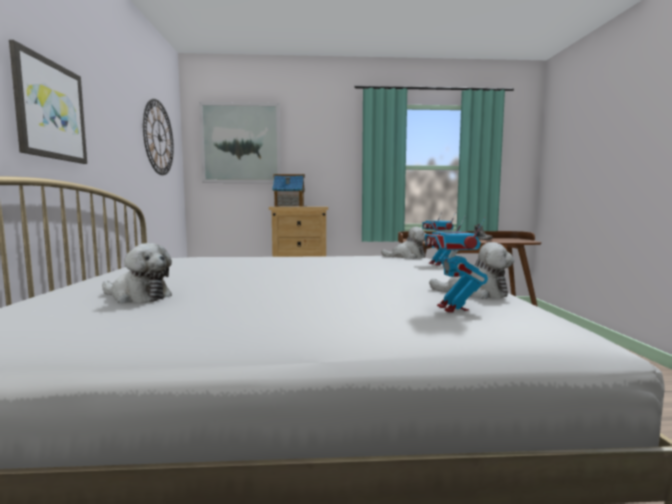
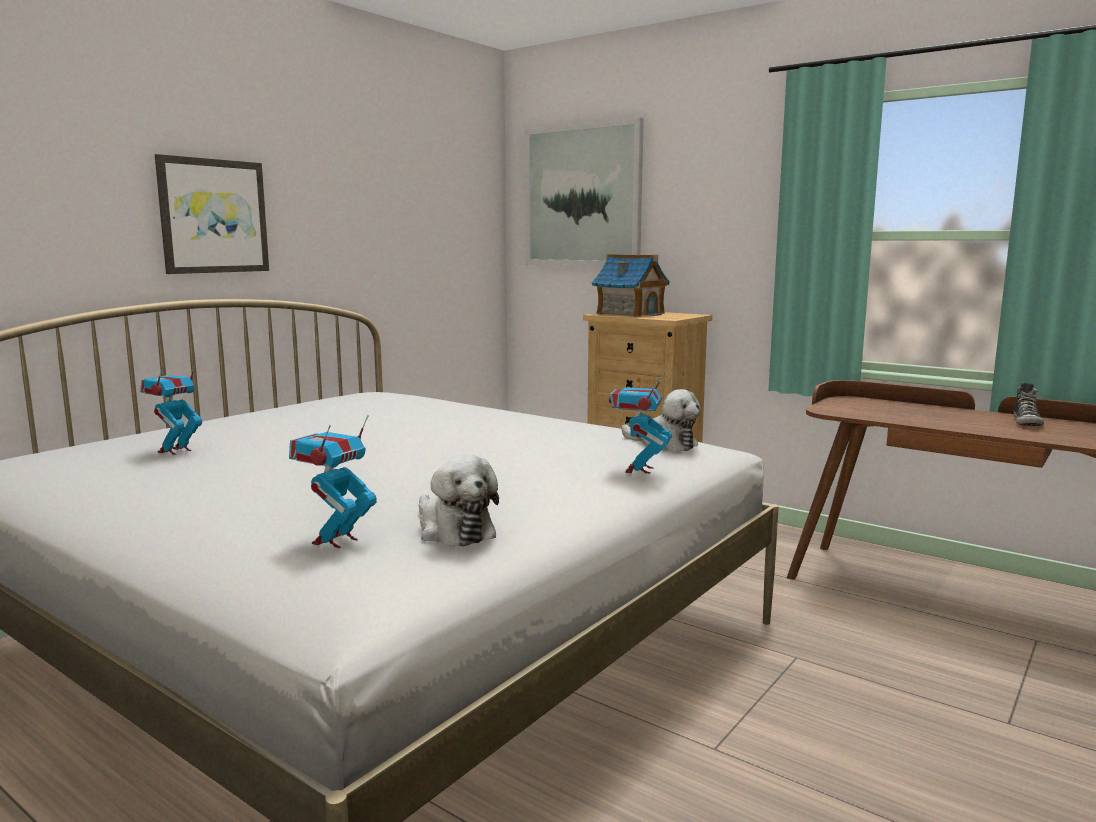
camera: 40 degrees right, 5 degrees up
(138, 297) = (175, 451): plush toy -> toy robot
(159, 138) = (436, 204): wall clock -> none

